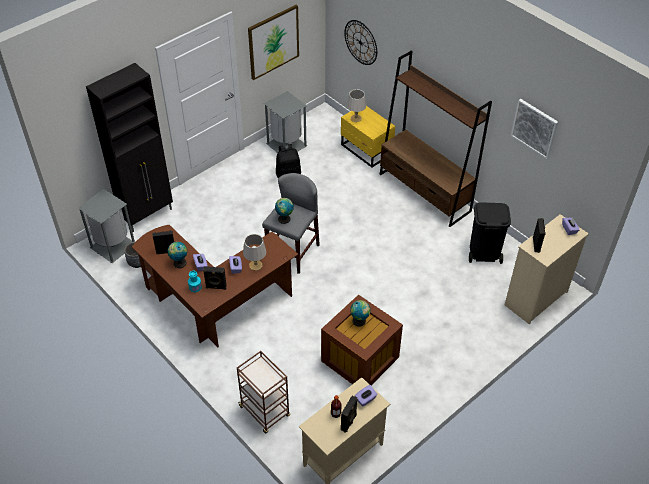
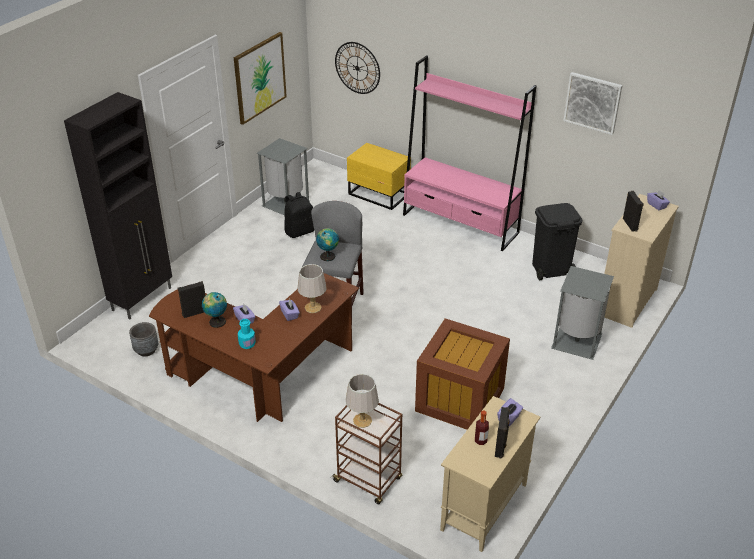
camera: 15 degrees left, 10 degrees down
(112, 246) = (107, 338): grey trash can -> grey trash can (575, 341)
(216, 287) = (273, 339): black speaker -> none
(355, 118) = (364, 156): grey table lamp -> grey table lamp (362, 420)
(360, 321) = (458, 345): globe -> none
(424, 193) = (460, 224): brown bookcase -> pink bookcase

